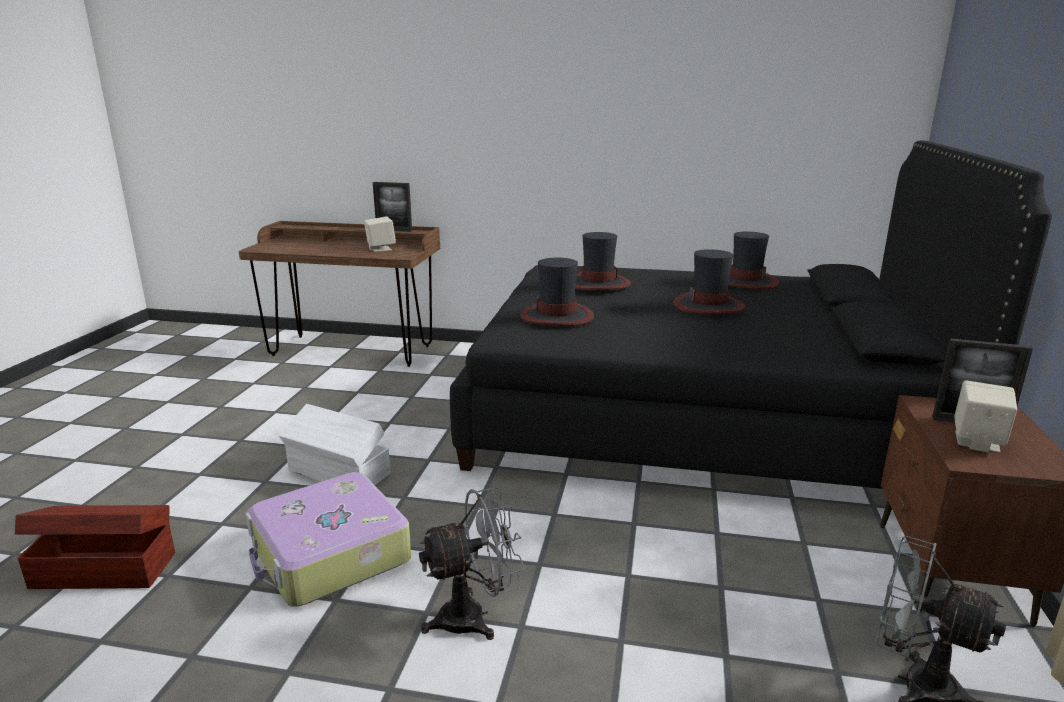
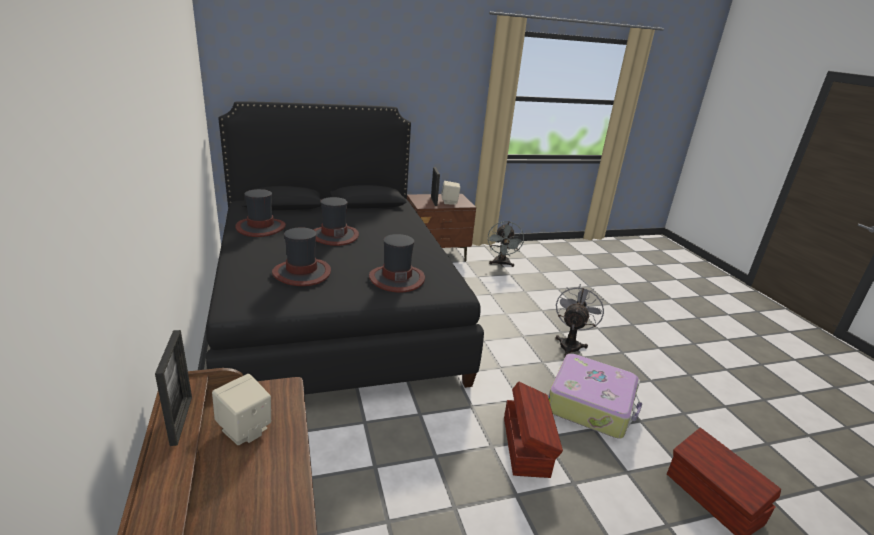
camera: 120 degrees left, 5 degrees up
(339, 473) = (527, 445): white storage box -> brown storage box
(474, 616) = (570, 344): grey fan -> grey fan turned 75 degrees clockwise

